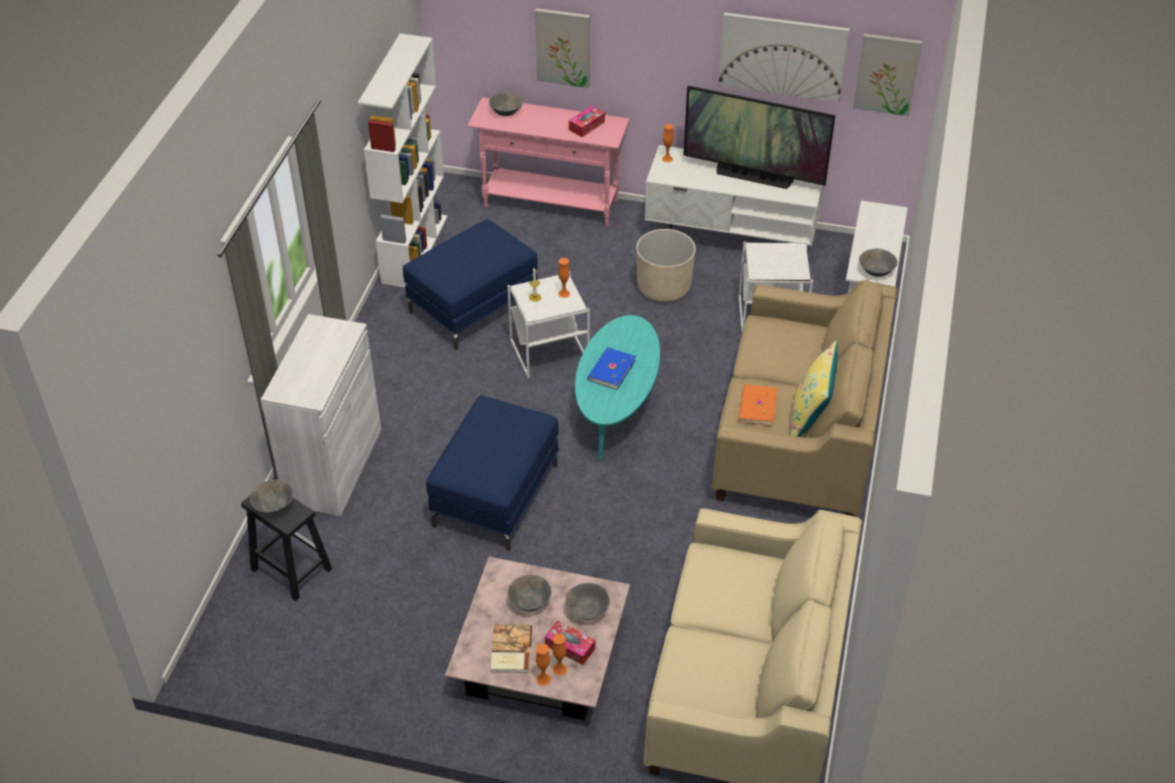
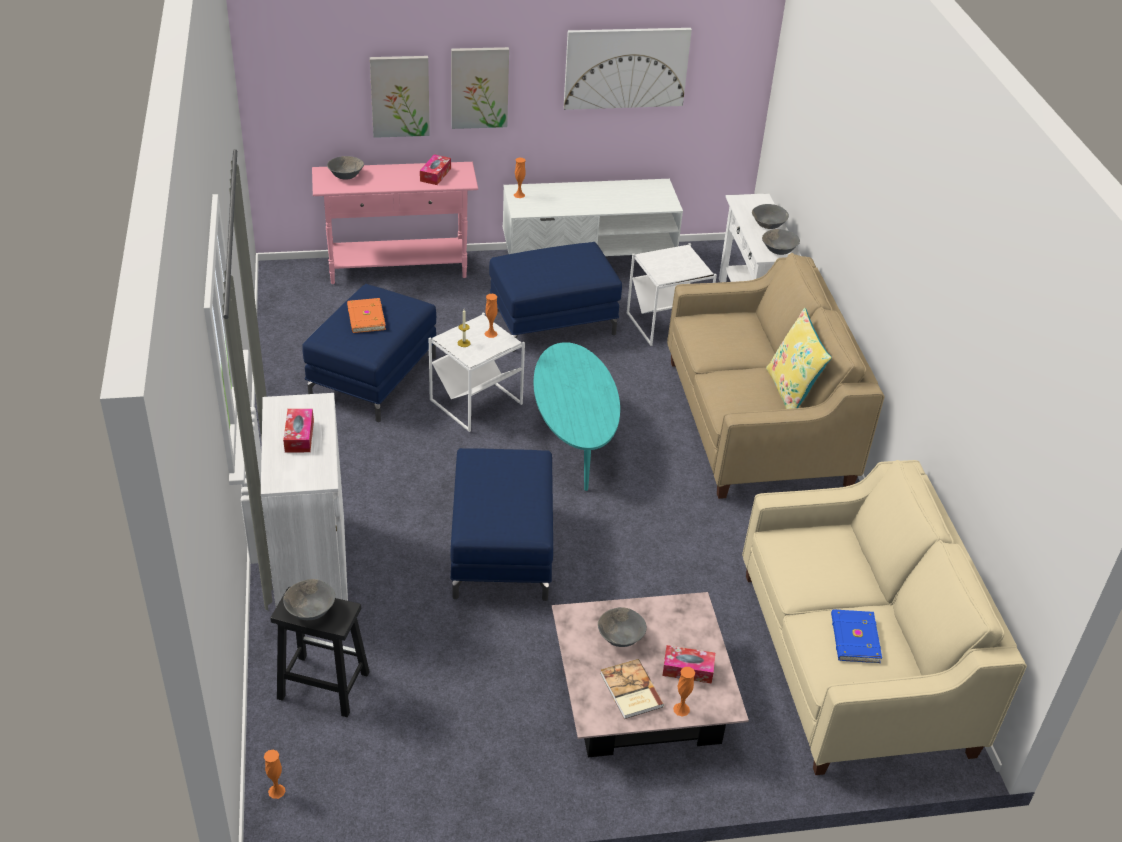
camera: 25 degrees left, 5 degrees down
(317, 356) = (299, 436): none -> tissue box
(414, 249) = (280, 336): white bookcase -> none
(559, 669) = (691, 694): orange vase -> orange vase (276, 791)
(587, 609) = (682, 628): grey bowl -> grey bowl (768, 224)
(610, 370) = (571, 396): blue book -> blue book (854, 638)
(664, 287) = (552, 321): beige planter -> blue ottoman
(753, 176) = (609, 196): television -> none
(756, 407) = (739, 394): orange book -> orange book (365, 318)
(887, 74) = (726, 69): picture -> picture (479, 87)

